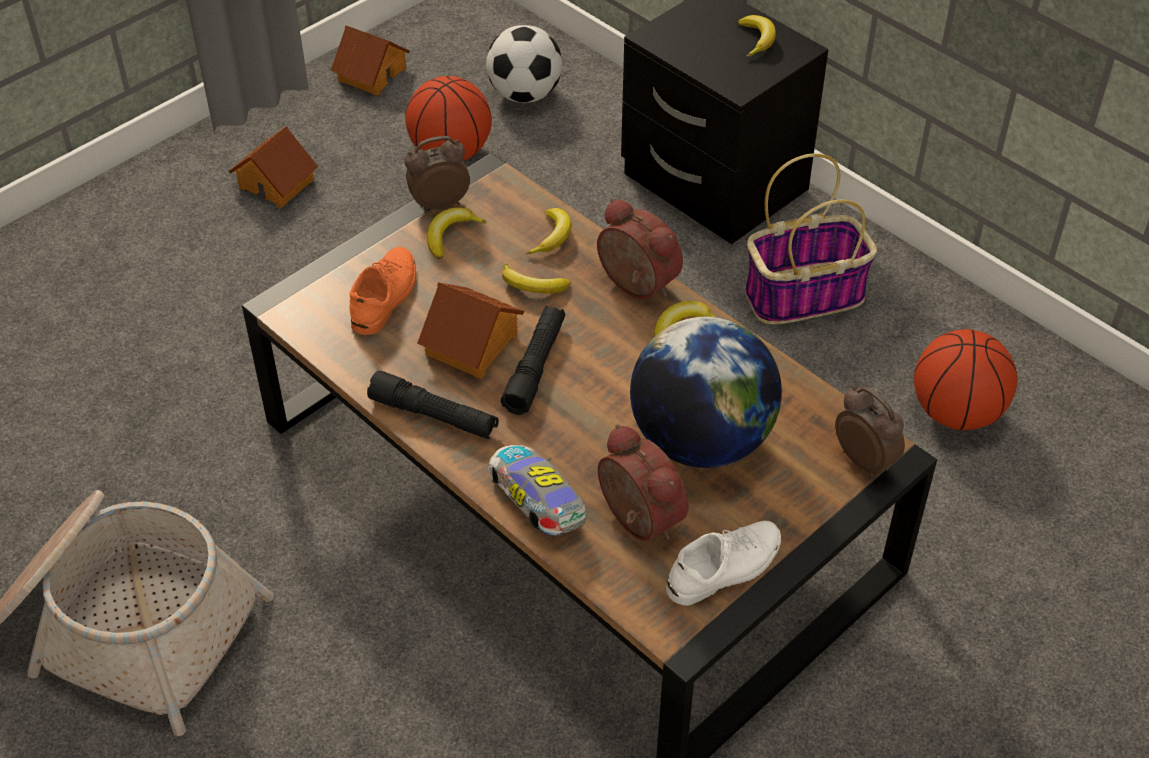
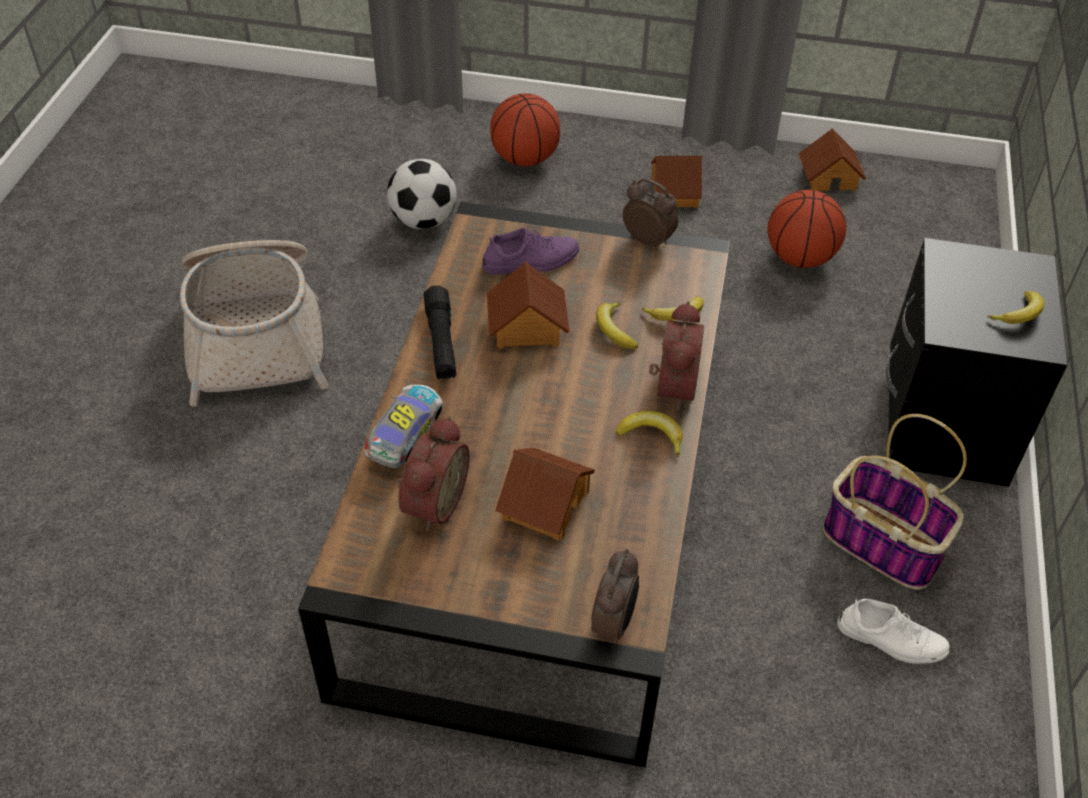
camera: 55 degrees right, 0 degrees up
(385, 296) = (531, 261): orange shoe -> purple shoe
(451, 236) = (622, 262): banana -> none
(524, 94) = (906, 263): football -> football (423, 220)
(535, 367) = (535, 371): black flashlight -> none
(701, 440) = (544, 503): globe -> toy house
(724, 568) = (425, 580): white shoe -> white shoe (891, 639)
(955, 413) = (857, 722): basketball -> basketball (524, 159)

